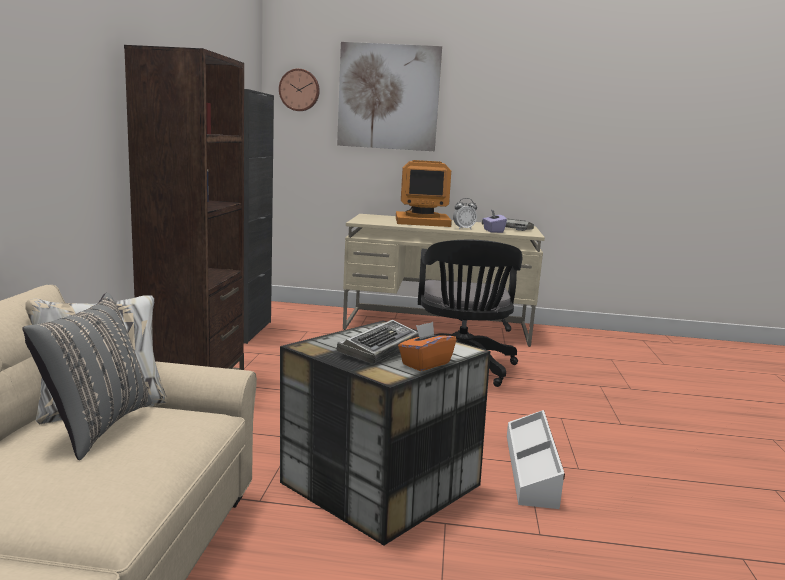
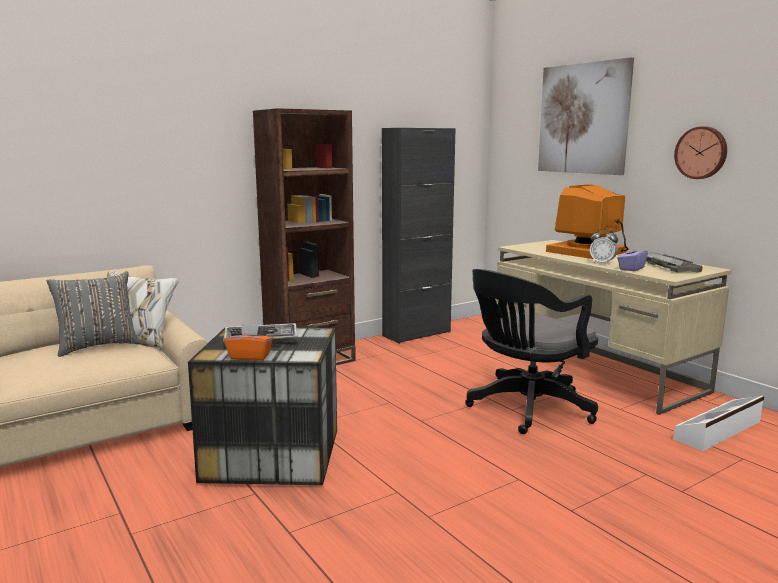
camera: 50 degrees right, 0 degrees up
(299, 90) = (513, 118): wall clock -> wall clock (701, 153)
(422, 221) = (587, 252): monitor -> monitor turned 90 degrees clockwise
(532, 469) = (390, 497): white storage box -> white storage box (719, 430)

